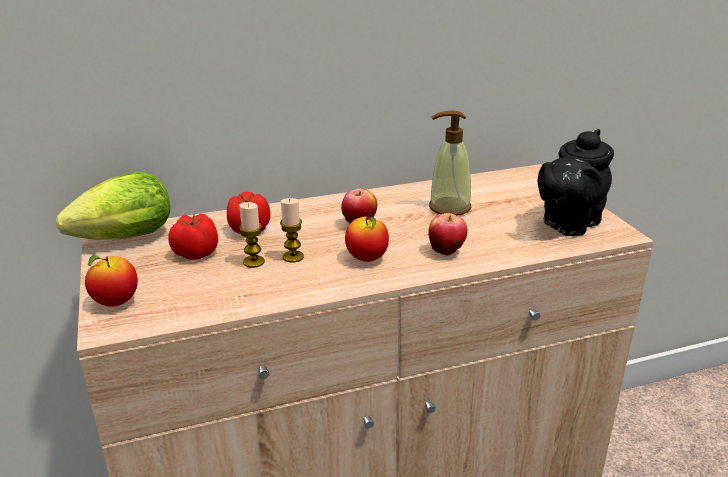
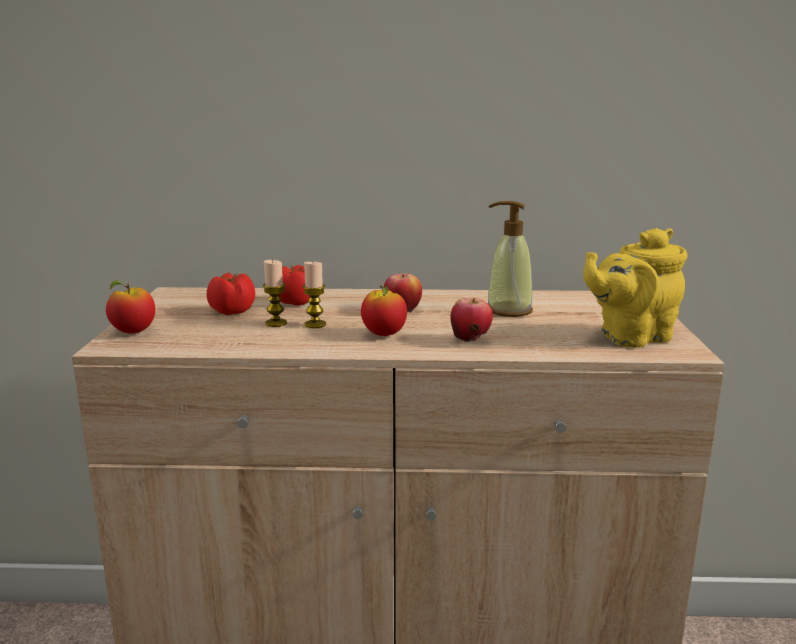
camera: 20 degrees right, 10 degrees down
(119, 240) = (179, 296): lettuce -> none
(568, 224) = (630, 337): black teapot -> yellow teapot

